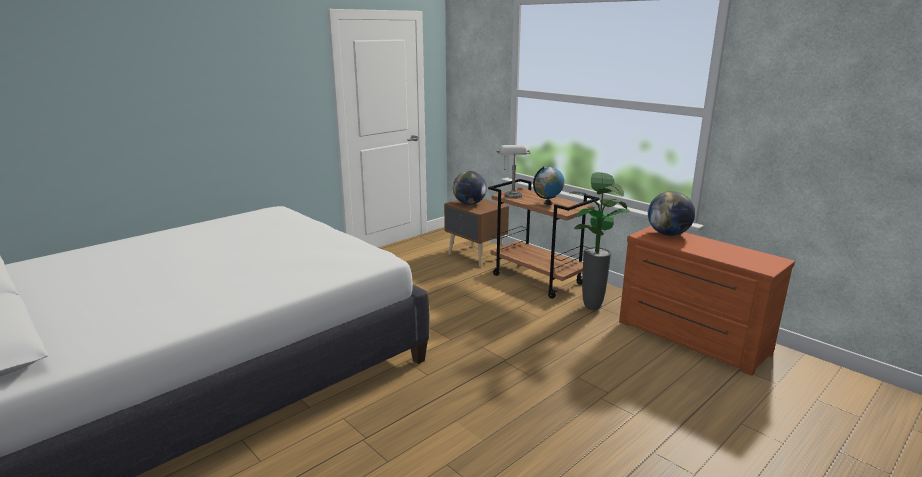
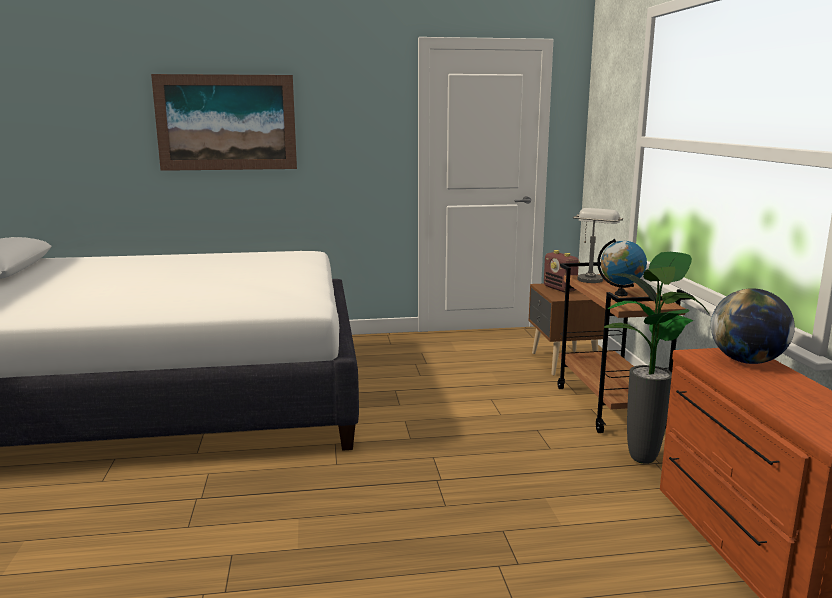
camera: 35 degrees right, 5 degrees down
(165, 95) = (226, 122): none -> picture
(469, 204) = (560, 289): globe -> radio

